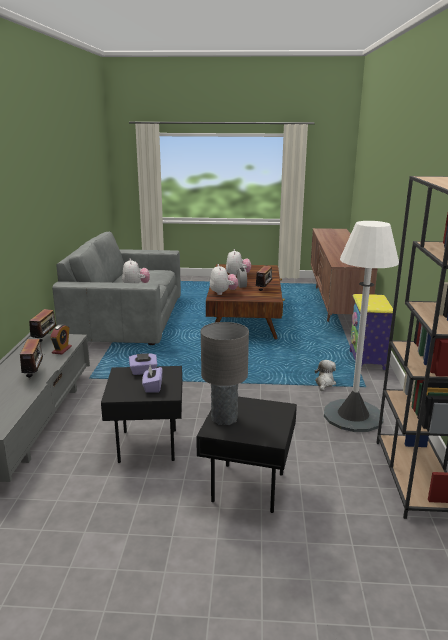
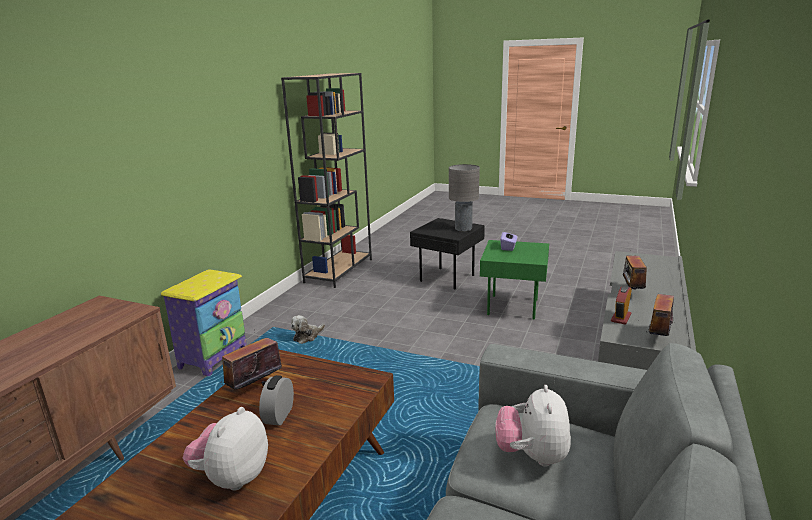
camera: 160 degrees left, 0 degrees up
(143, 371) = (516, 258): purple tissue box -> none
(146, 444) = (514, 308): black side table -> green side table
(223, 293) = (343, 391): plush toy -> none
(352, 416) = (325, 305): white floor lamp -> none

